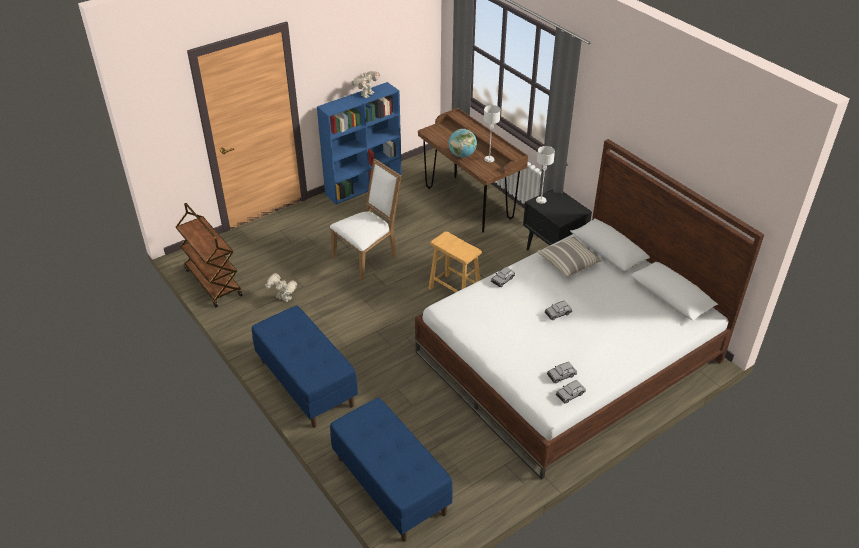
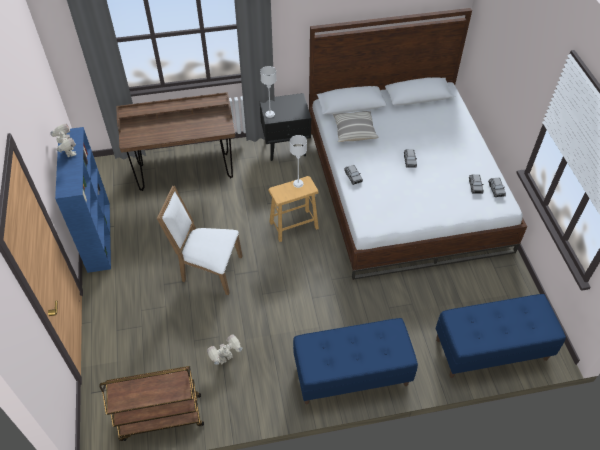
camera: 65 degrees left, 10 degrees up
(368, 256) = (208, 269): white chair -> white chair turned 60 degrees counterclockwise
(462, 155) = (185, 133): globe -> none
(489, 159) = (205, 118): white table lamp -> white table lamp (298, 183)

